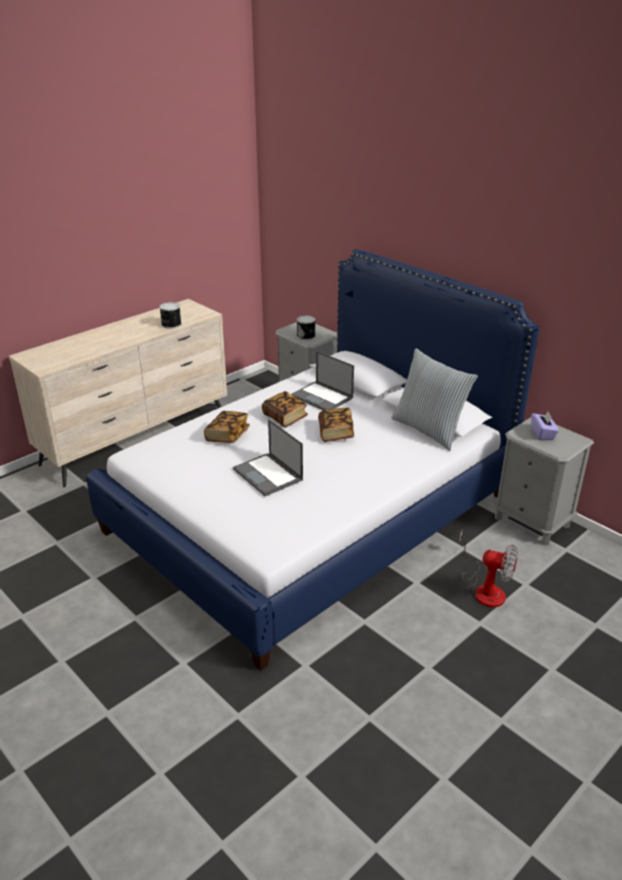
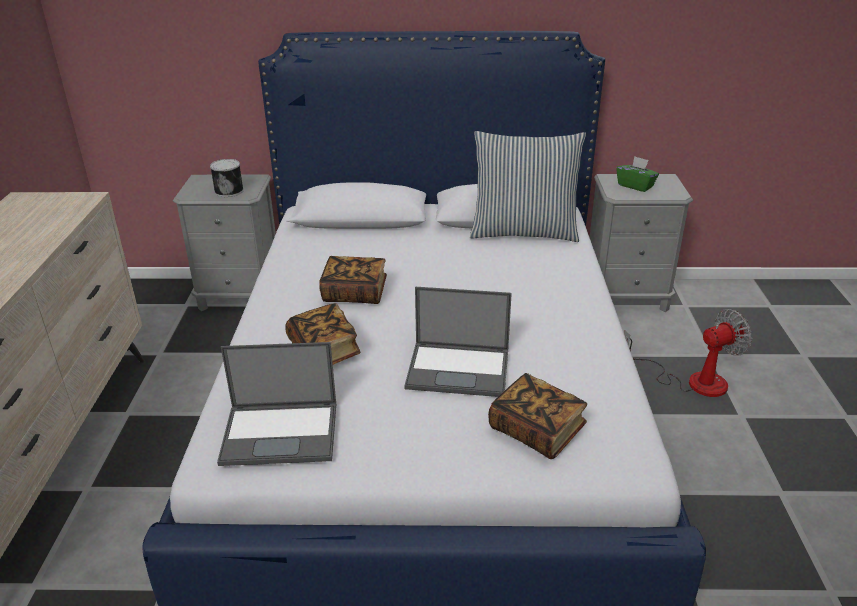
camera: 45 degrees left, 0 degrees up
(171, 324) = (45, 232): can -> none
(322, 397) = (356, 251): laptop -> laptop (282, 433)
(336, 433) = (443, 281): book -> book (536, 431)
(542, 434) = (635, 186): purple tissue box -> green tissue box

